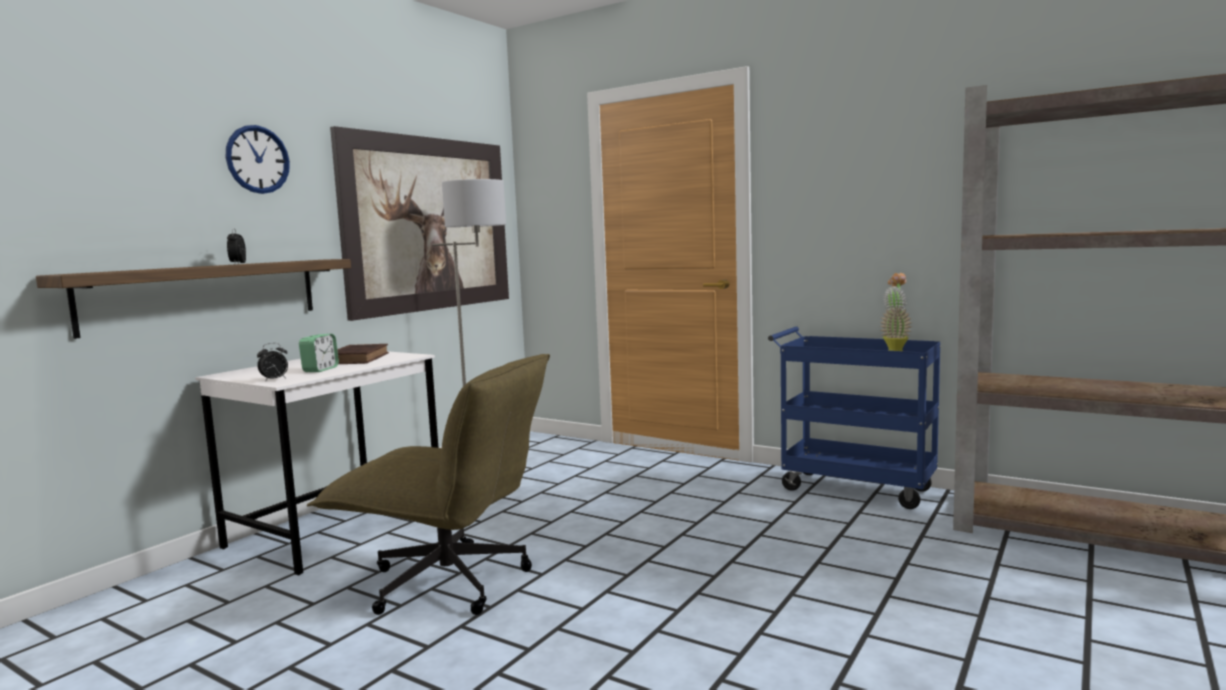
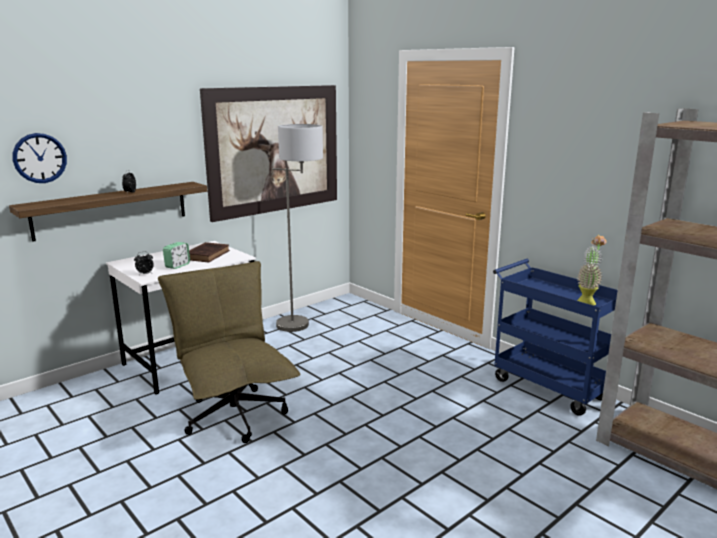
camera: 15 degrees right, 10 degrees up
(257, 159) = (147, 118): wall clock -> wall clock (40, 158)
(446, 582) = (235, 416): beige office chair -> beige office chair turned 150 degrees counterclockwise

